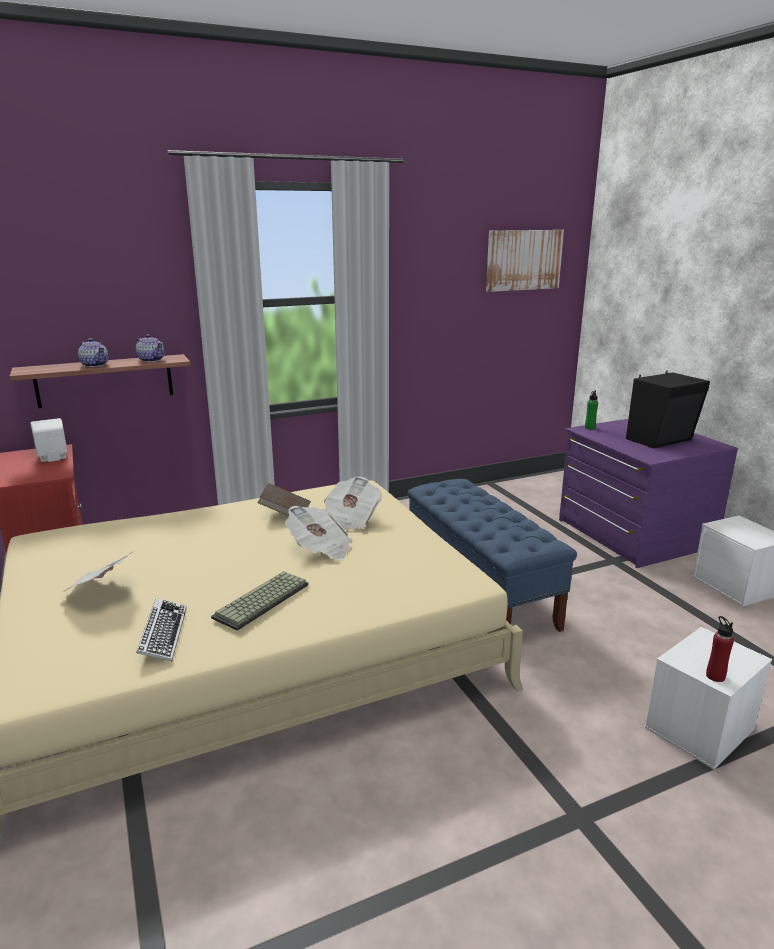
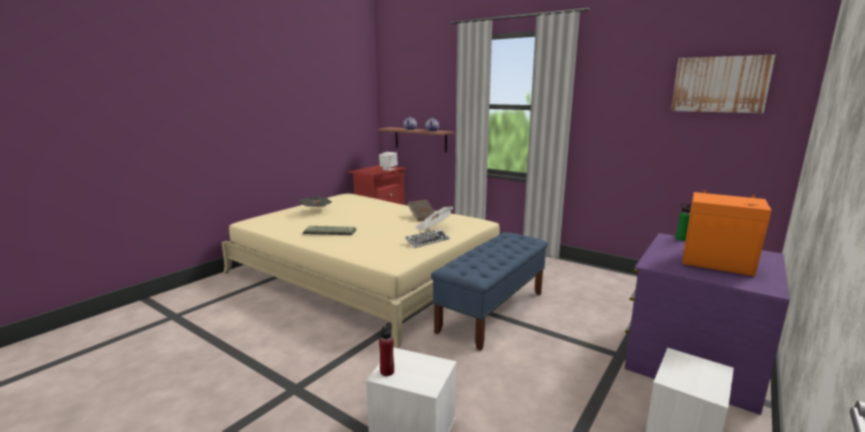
camera: 60 degrees right, 5 degrees down
(163, 634) = (293, 226): keyboard -> keyboard (427, 241)
(320, 549) = (391, 230): newspaper -> none
(662, 440) = (718, 265): black speaker -> orange speaker

